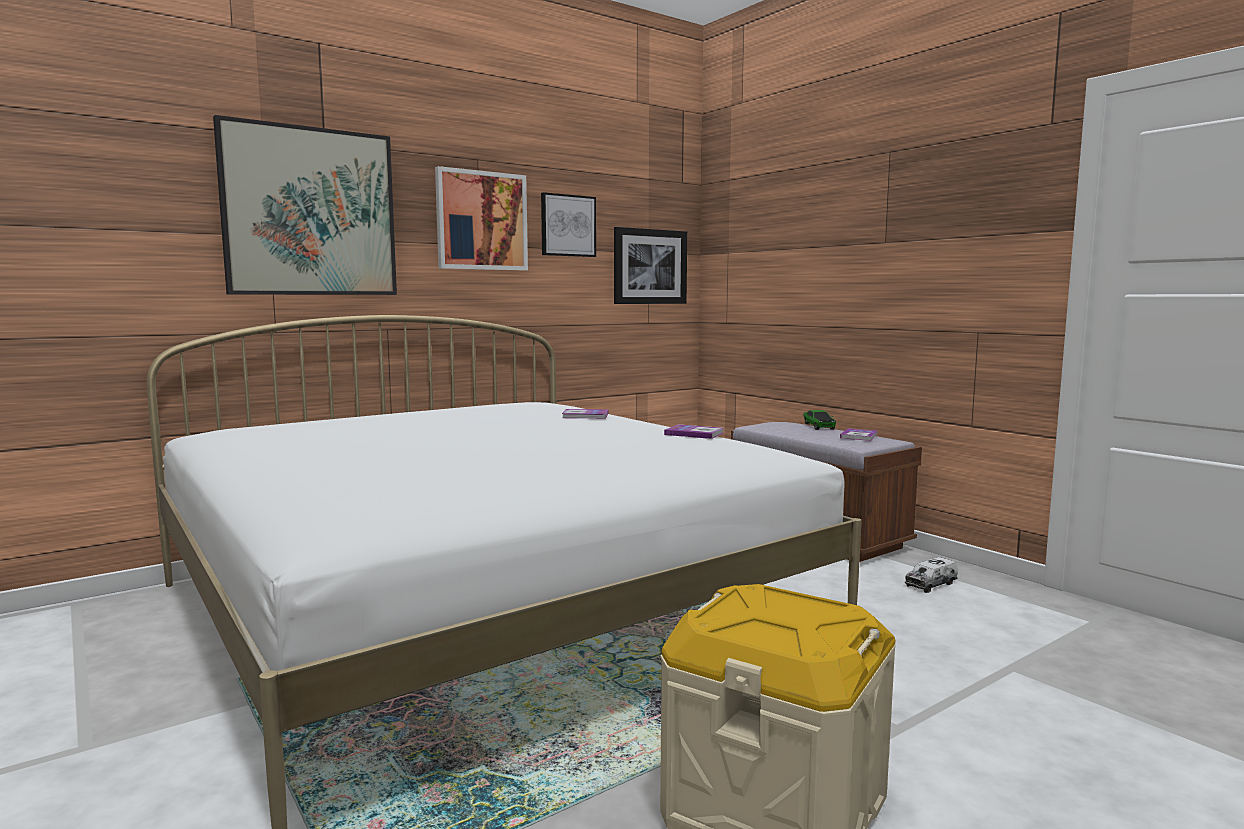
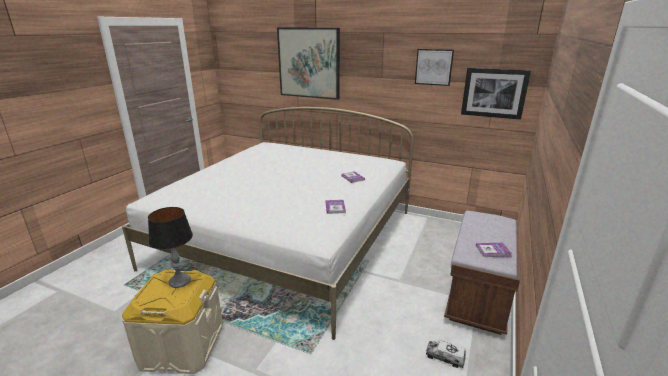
camera: 60 degrees right, 15 degrees up
(481, 221) = (382, 65): picture -> none
(759, 605) = (179, 281): none -> table lamp
(818, 426) = (505, 232): toy car -> none

